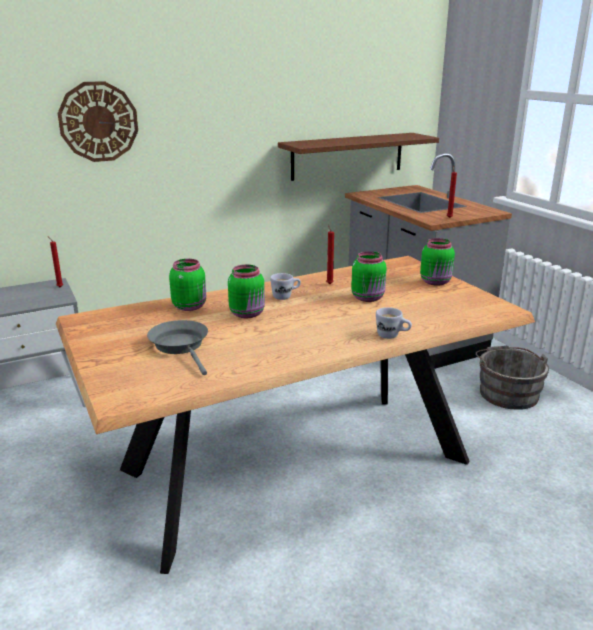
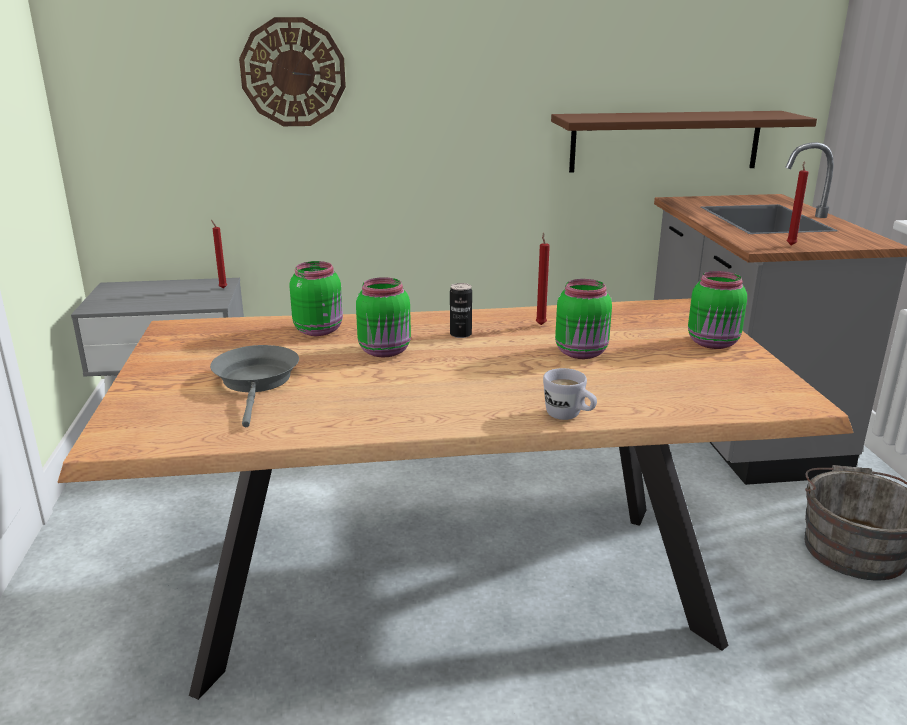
camera: 20 degrees right, 0 degrees up
(286, 296) = (460, 334): white mug -> can

